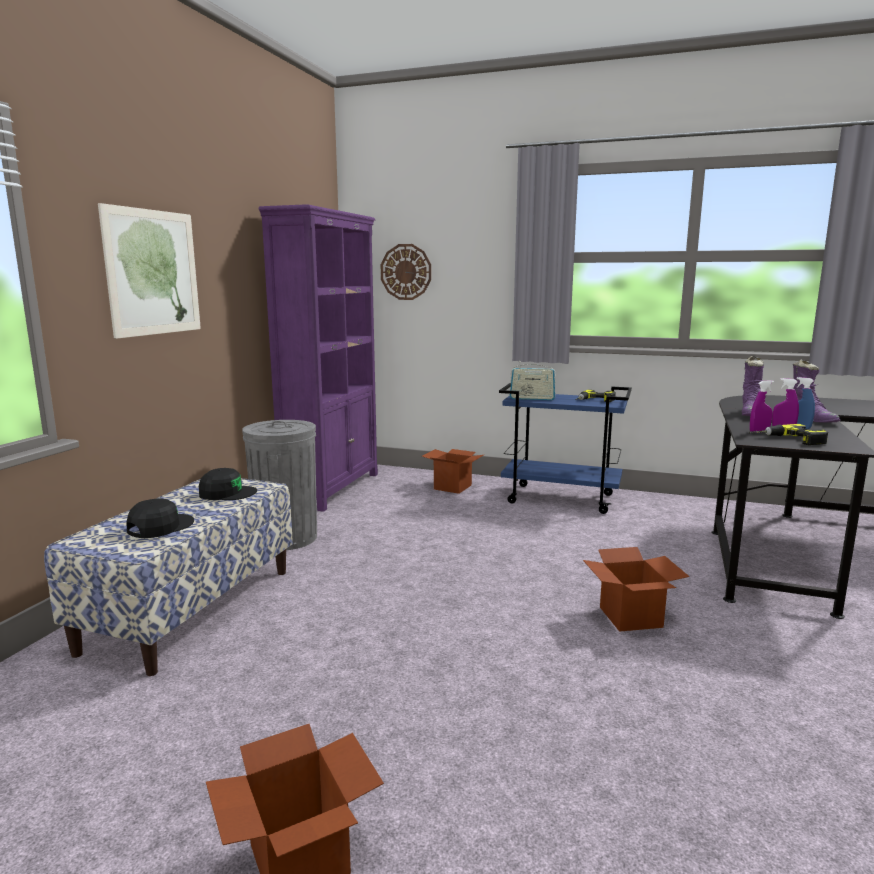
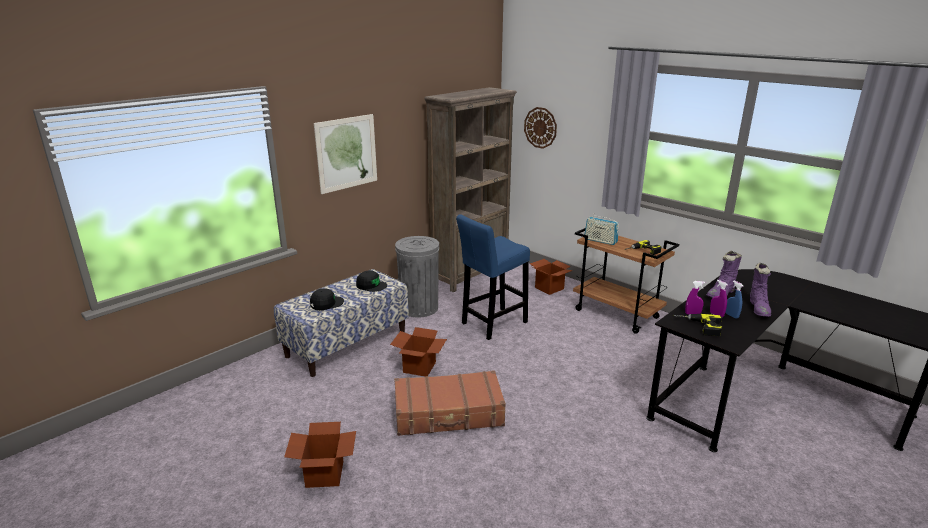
camera: 25 degrees right, 10 degrees up
(332, 488) = (471, 274): purple bookcase -> brown bookcase
(413, 537) = (492, 324): none -> blue stool
(456, 668) = (449, 414): none -> brown suitcase
(562, 498) = (617, 314): blue cart -> brown cart
(630, 617) = (572, 412): cardboard box -> cardboard box (419, 367)

